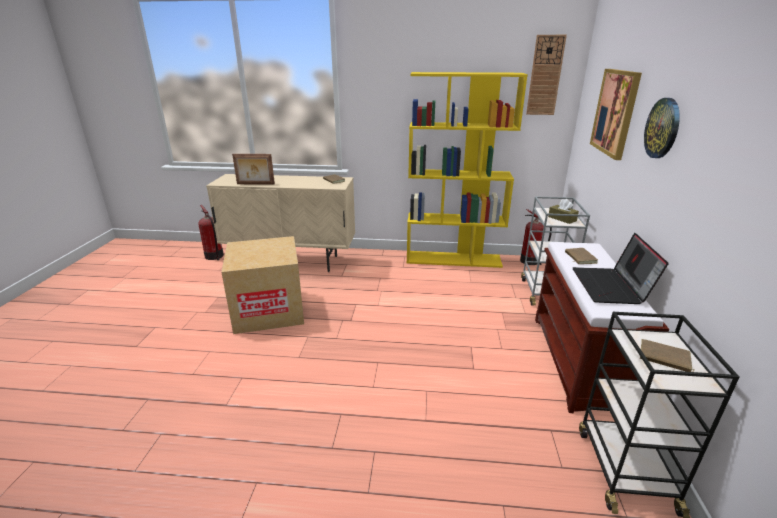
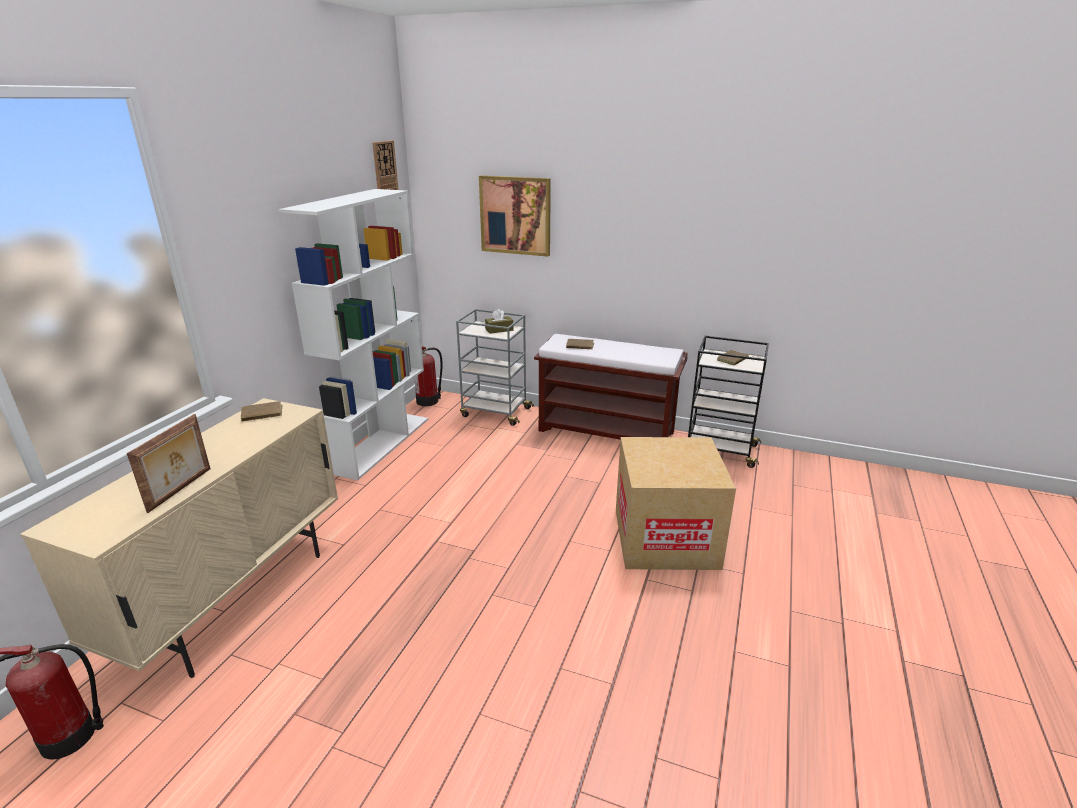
camera: 75 degrees left, 0 degrees up
(269, 310) = (396, 635): cardboard box -> cardboard box (665, 538)
(454, 259) = (380, 444): yellow bookcase -> white bookcase
(611, 287) = (634, 349): laptop -> none
(662, 128) = (609, 220): wall clock -> none

